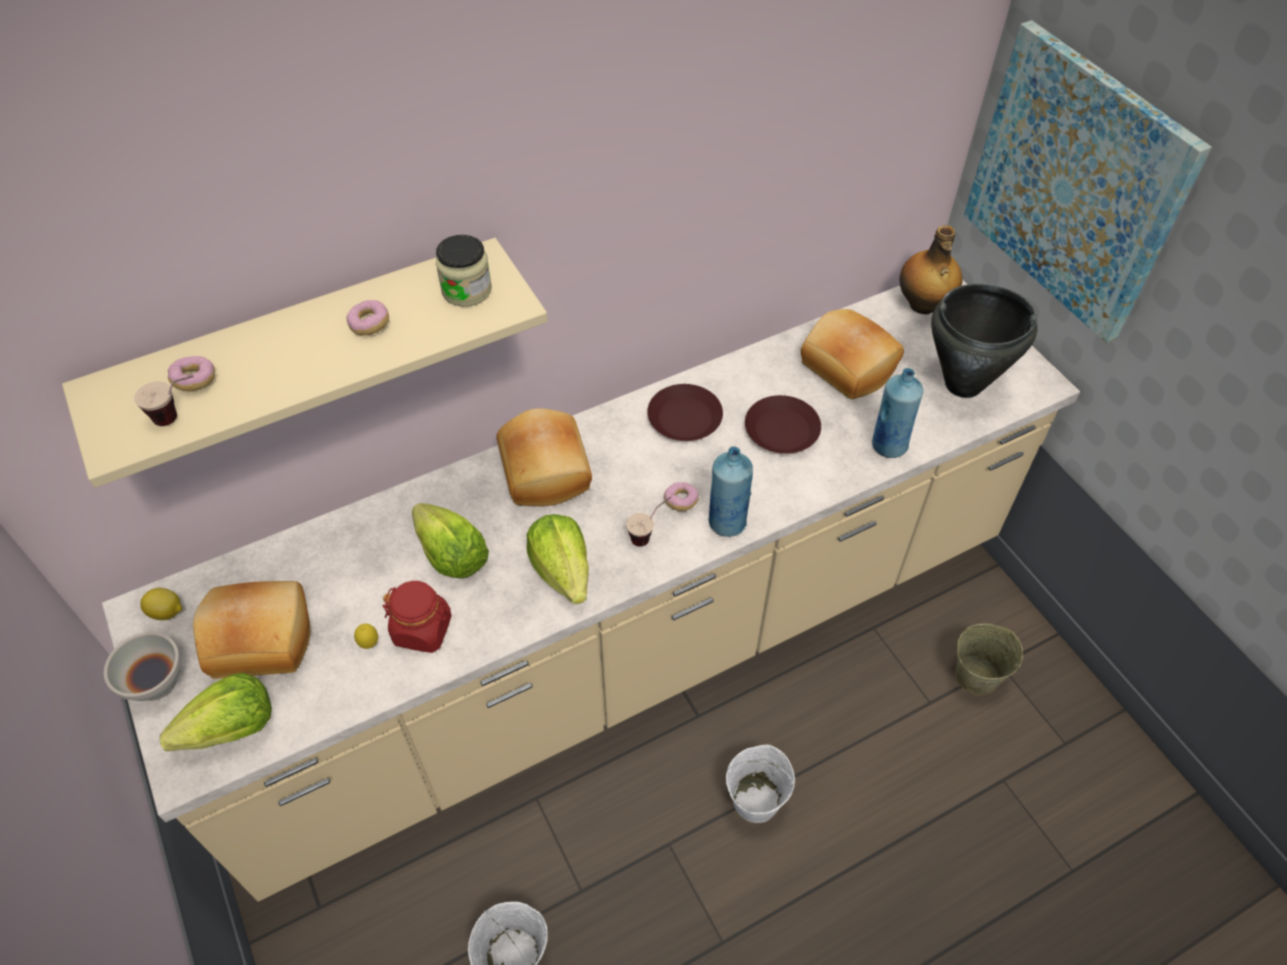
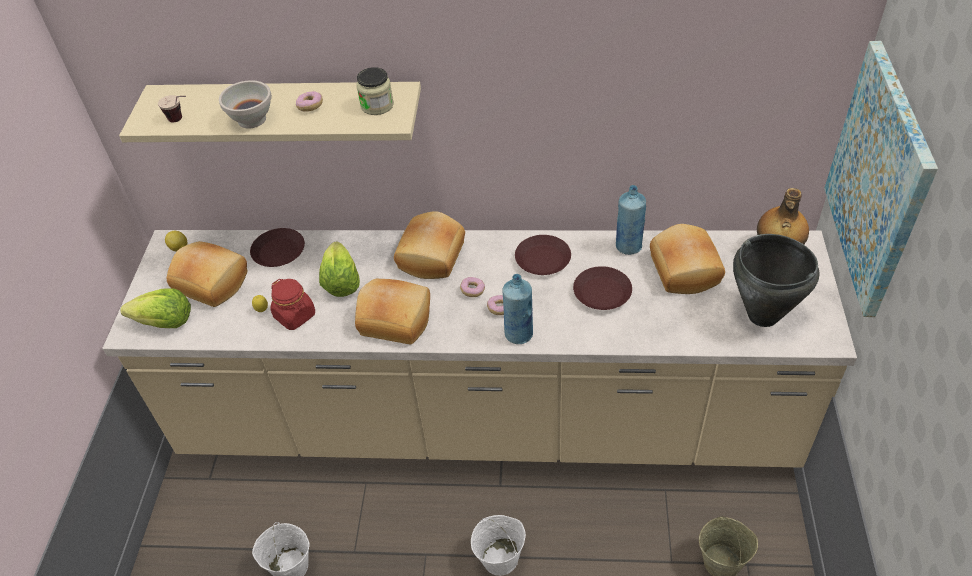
camera: 35 degrees right, 5 degrees down
(156, 683) = (148, 282): white bowl -> white bowl (252, 120)
(195, 380) = (203, 105): donut -> donut (473, 291)
(329, 553) = (279, 252): none -> brown plate
(562, 571) = (396, 318): lettuce -> bread
(649, 534) = (464, 320): cup -> none
(888, 445) = (670, 333): blue bottle -> blue bottle (628, 246)

